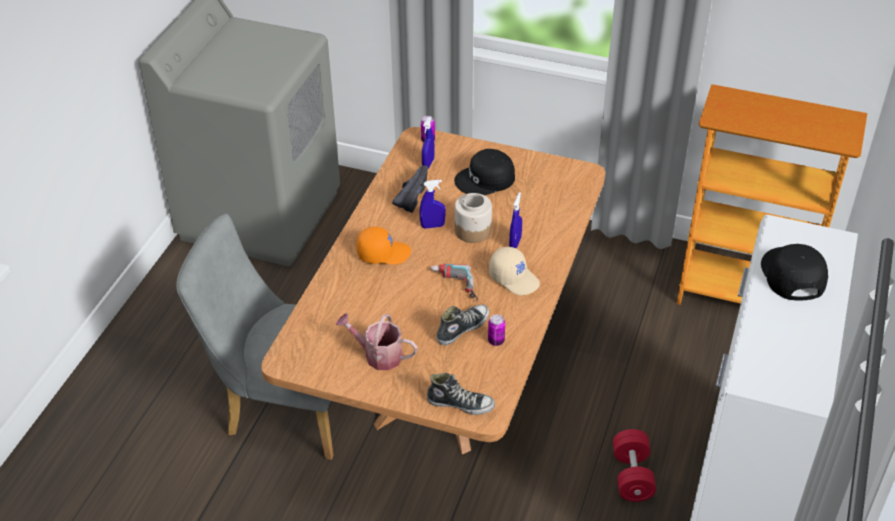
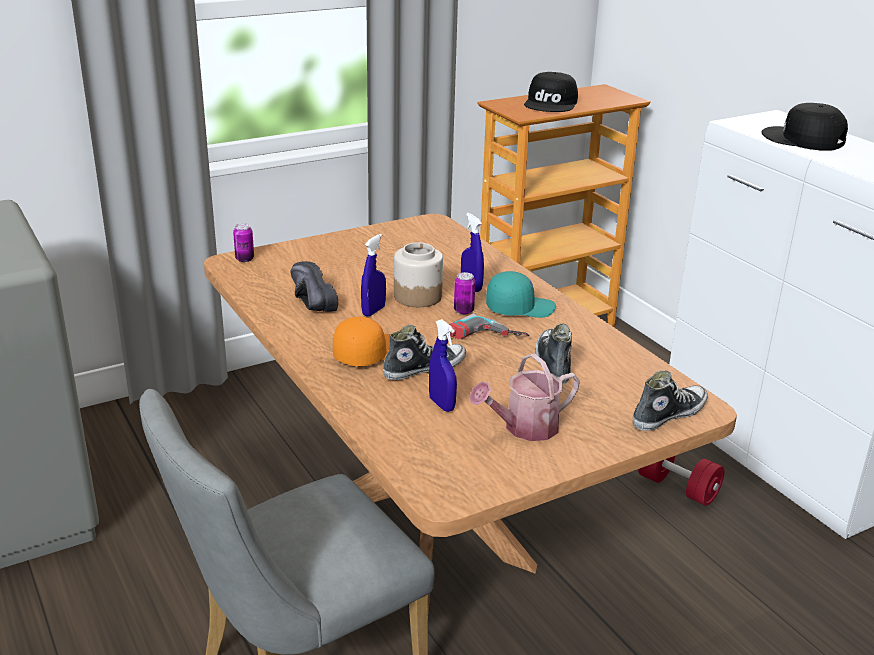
camera: 50 degrees left, 15 degrees down
(394, 283) = (424, 368): none -> shoe
(428, 163) = (278, 273): blue spray bottle -> blue spray bottle (442, 404)
(485, 179) = (357, 260): black cap -> black cap (551, 103)
(496, 341) = (597, 355): can -> can (463, 311)
(514, 278) = (519, 308): beige cap -> turquoise cap

